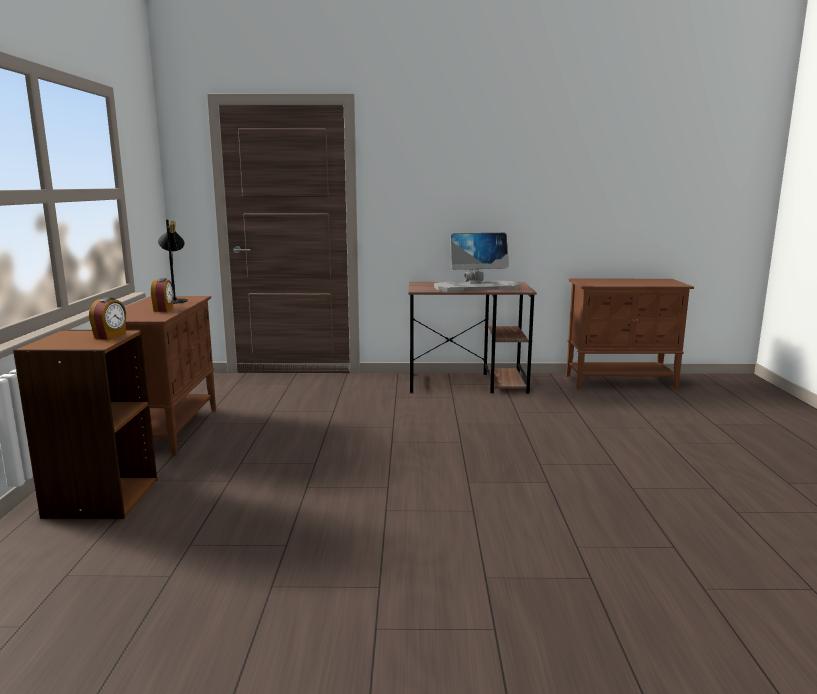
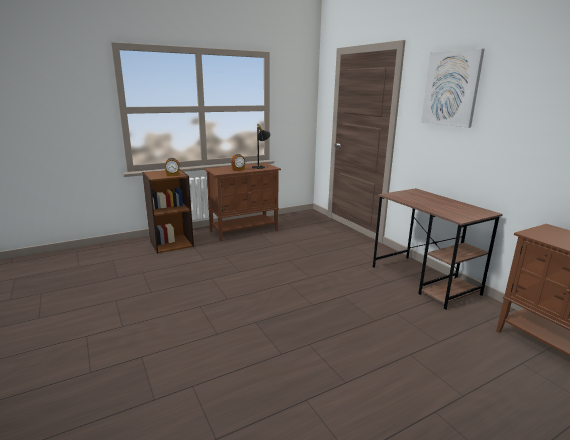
camera: 60 degrees right, 5 degrees up
(438, 156) = (451, 88): none -> picture
(477, 287) = (436, 205): monitor -> none

